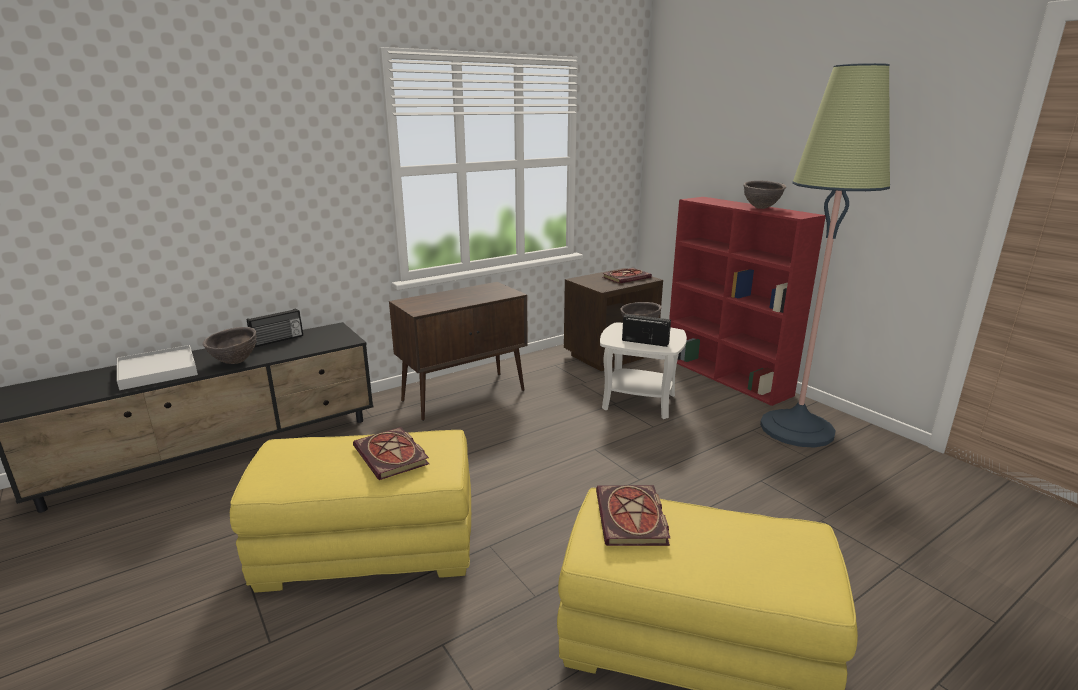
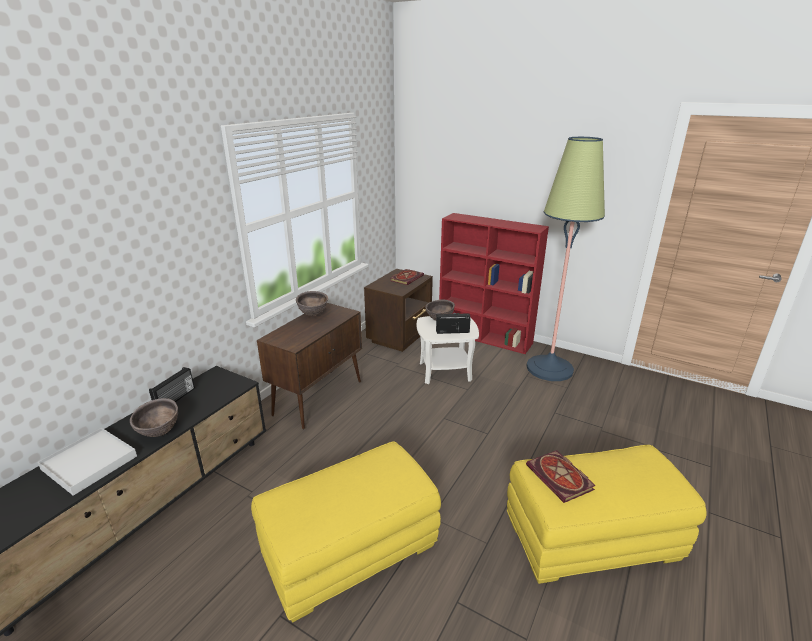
camera: 25 degrees left, 5 degrees up
(393, 456) = (372, 481): book -> none
(761, 208) = (505, 223): brown bowl -> brown bowl (313, 315)

